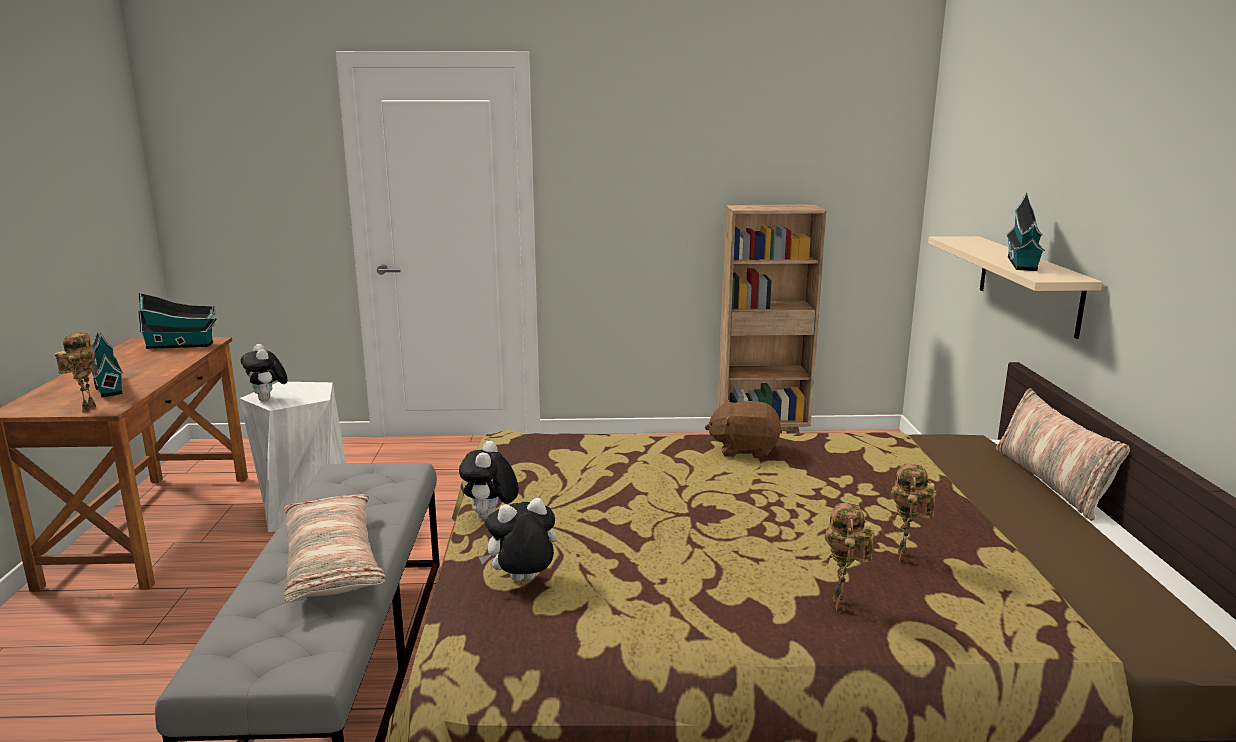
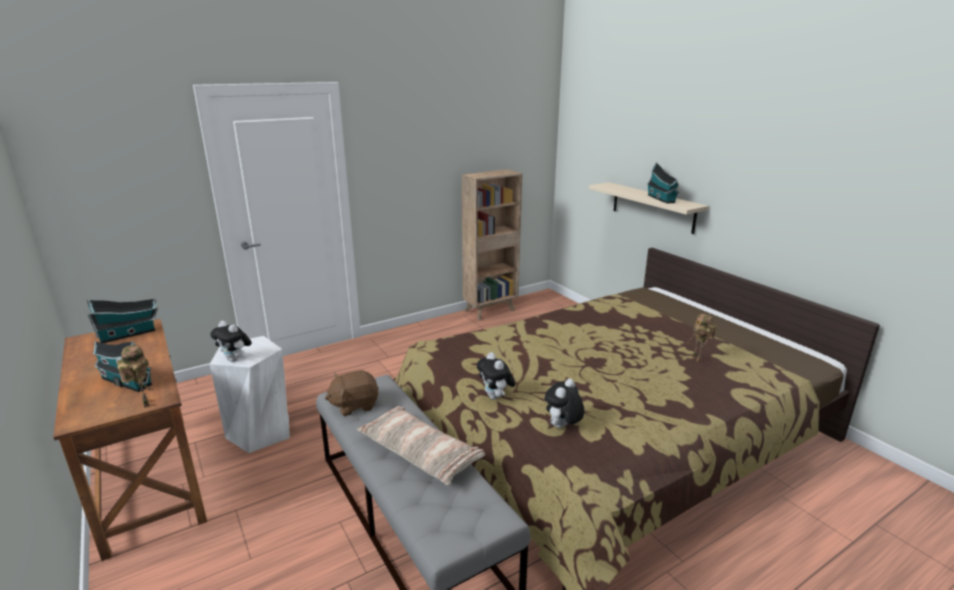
camera: 30 degrees left, 5 degrees up
(744, 449) = (563, 321): brown plush toy -> brown plush toy (354, 405)
(842, 605) = (703, 390): toy robot -> none
(1051, 481) = (696, 305): pillow -> none

